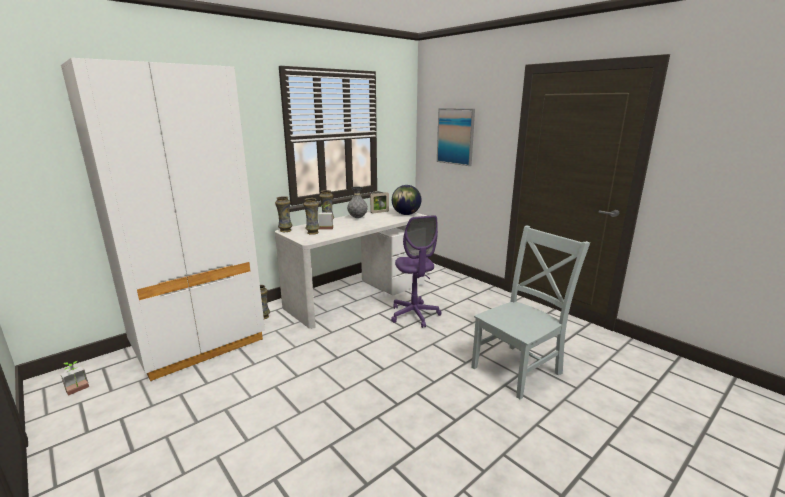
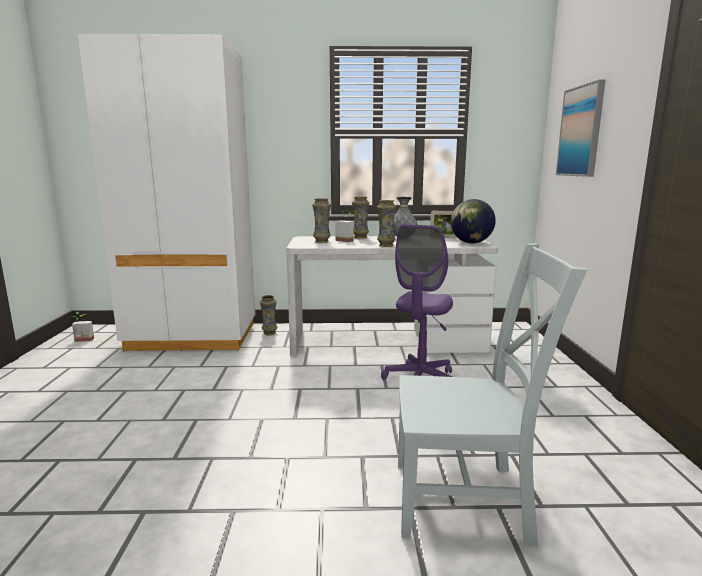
camera: 40 degrees right, 5 degrees down
(285, 230) = (302, 237): vase -> vase (385, 245)

